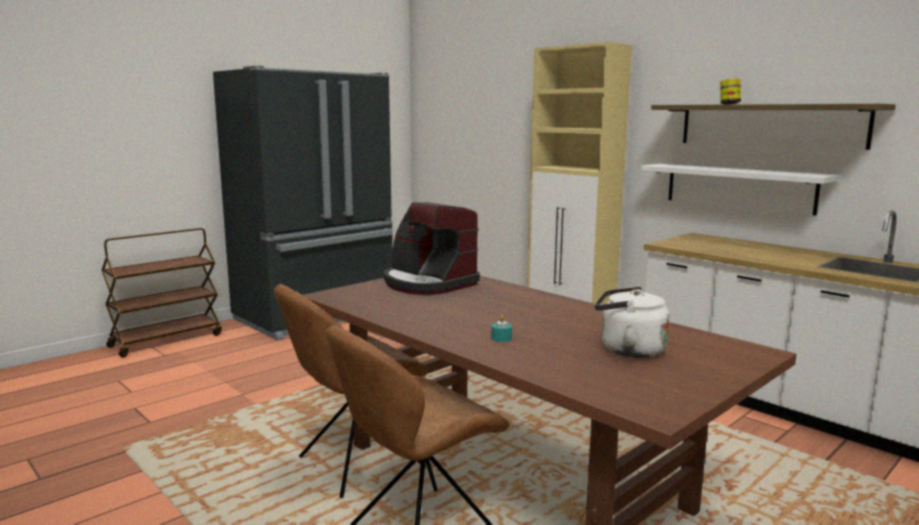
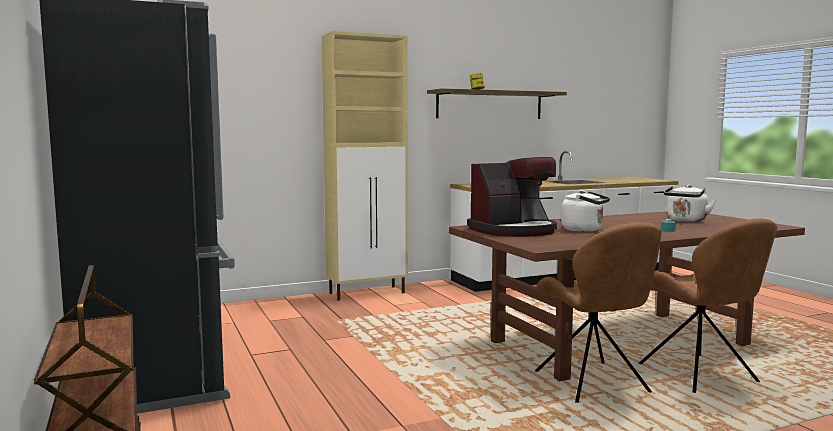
camera: 70 degrees left, 5 degrees down
(463, 304) = (584, 230): none -> white kettle
(738, 188) = (475, 148): white shelf -> none

